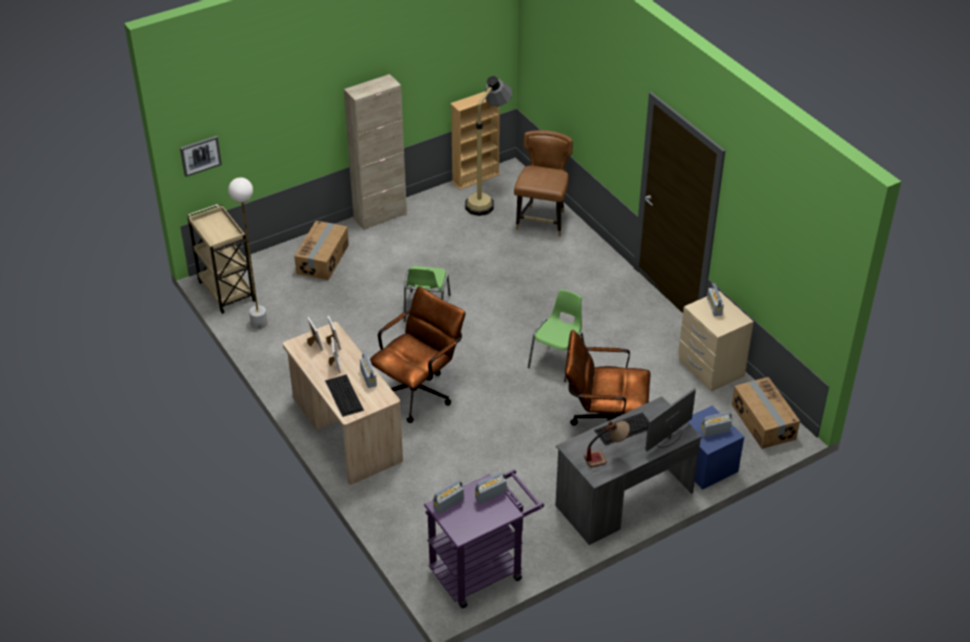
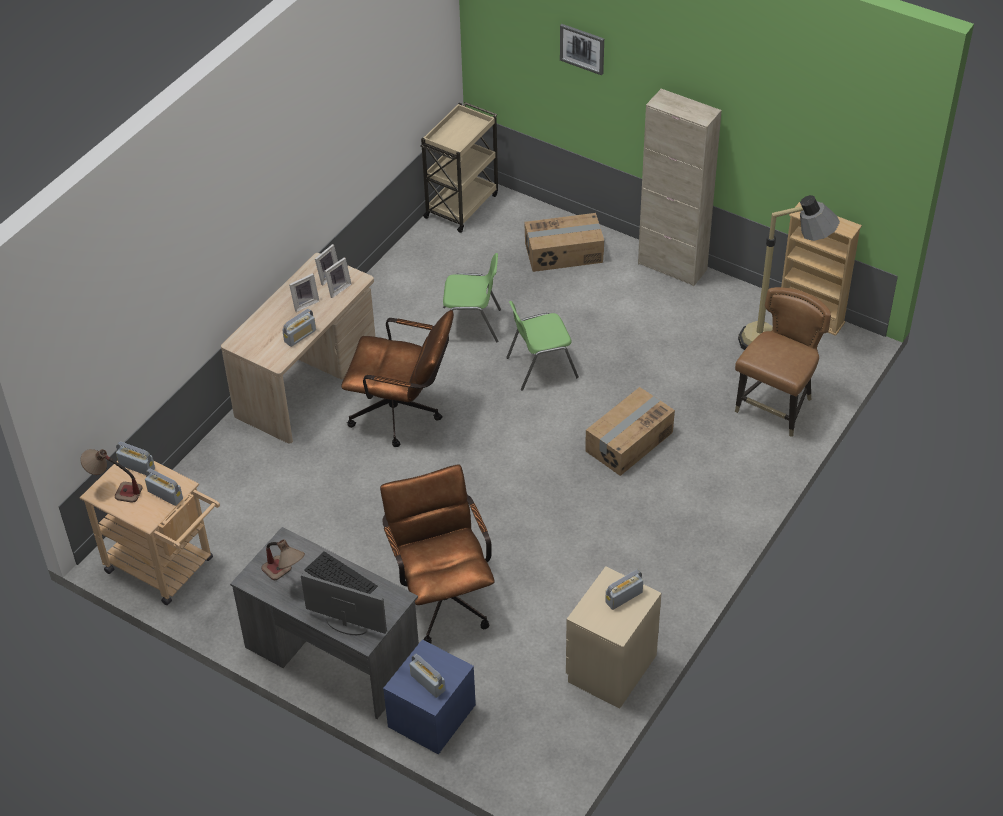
camera: 65 degrees right, 5 degrees up
(200, 155) = (492, 50): picture -> picture (582, 48)
(259, 323) = (428, 250): white floor lamp -> none
(344, 395) = (263, 328): keyboard -> none
(466, 523) = (115, 491): none -> table lamp
(483, 569) = (166, 568): purple cart -> beige cart
(542, 221) = (776, 407): brown chair -> brown chair turned 45 degrees counterclockwise
(558, 360) = (530, 514): green chair -> green chair (471, 325)
(763, 422) = (544, 754): cardboard box -> cardboard box (628, 441)

